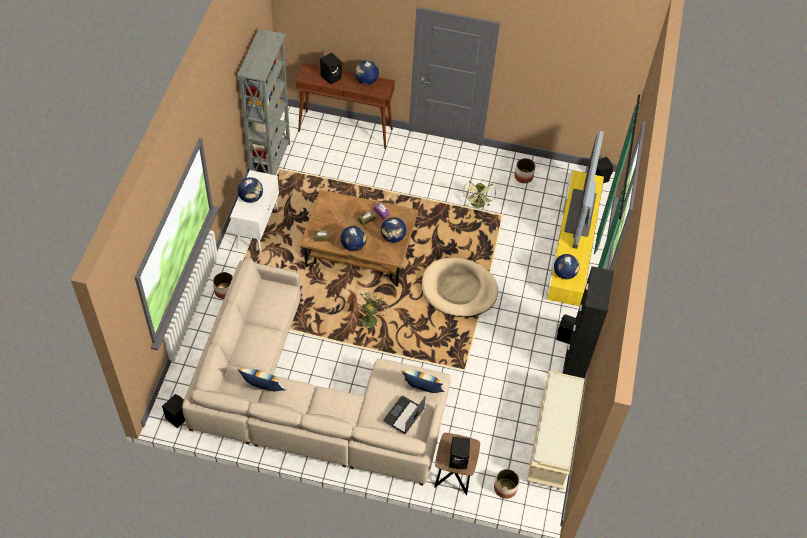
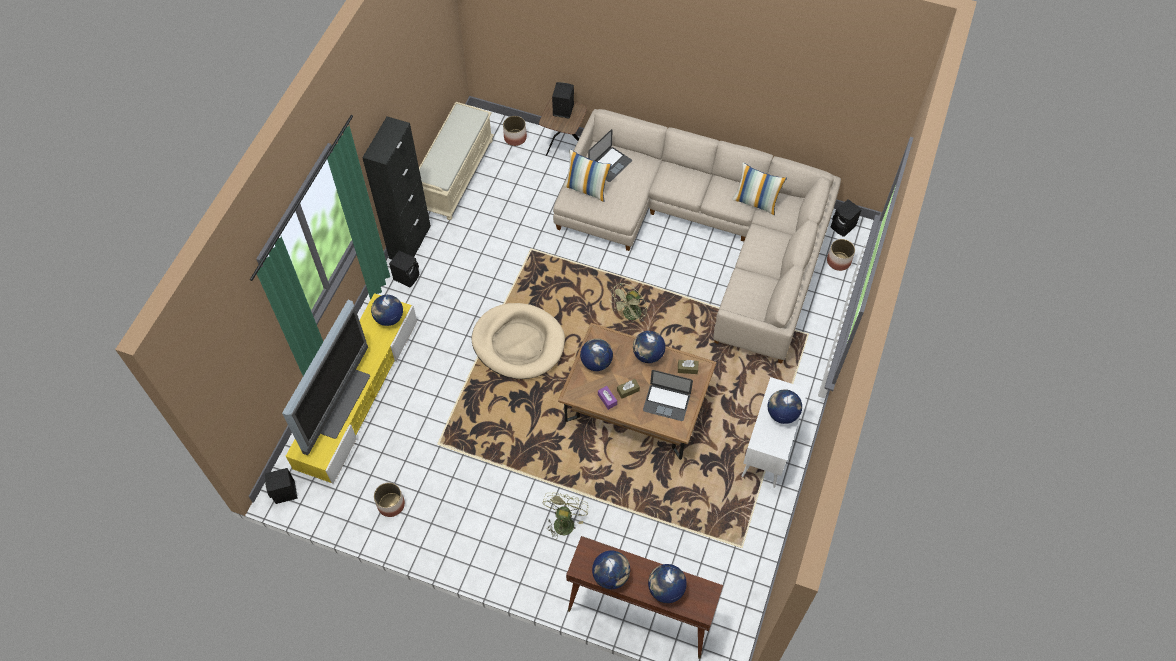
camera: 170 degrees left, 5 degrees up
(224, 291) = (805, 364): planter -> planter (839, 261)
(271, 161) = (753, 561): grey bookcase -> none
(331, 76) = (665, 589): black speaker -> globe
(336, 214) = (666, 402): none -> laptop
(478, 205) = (467, 461): green fan -> green fan (564, 520)

